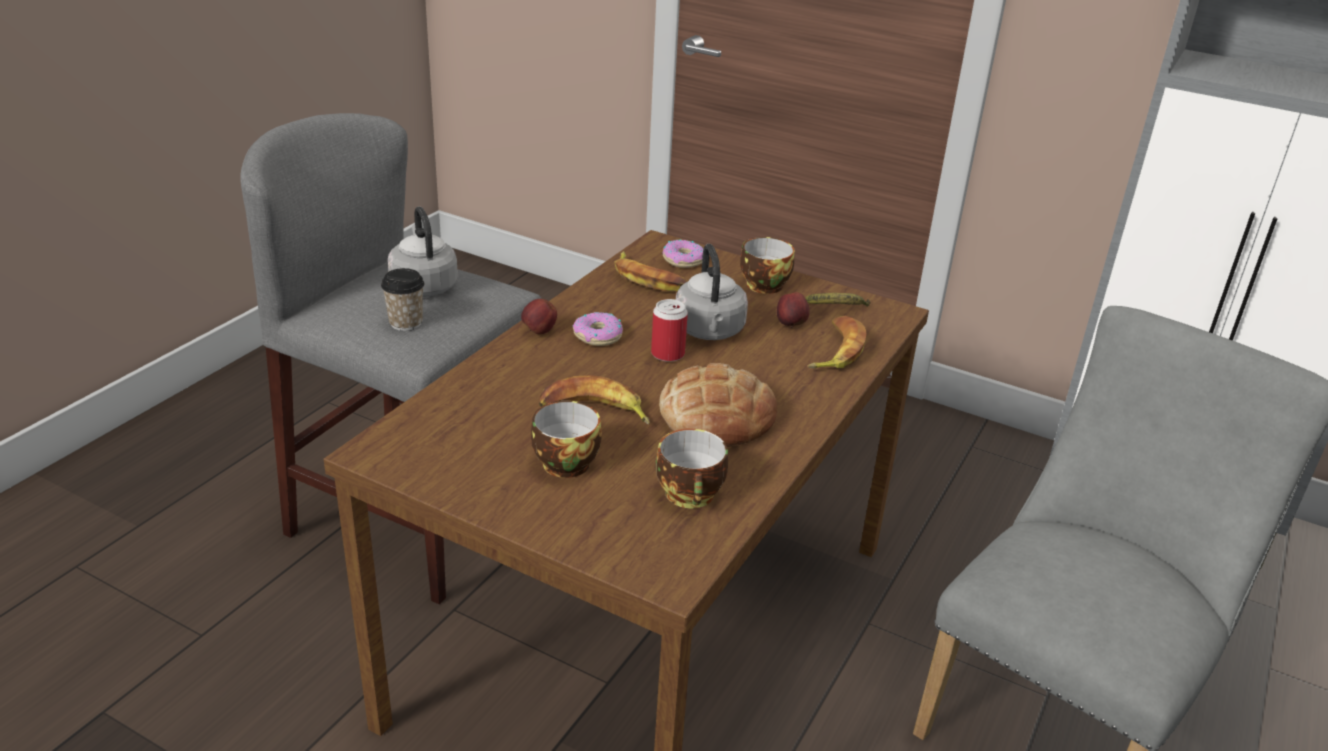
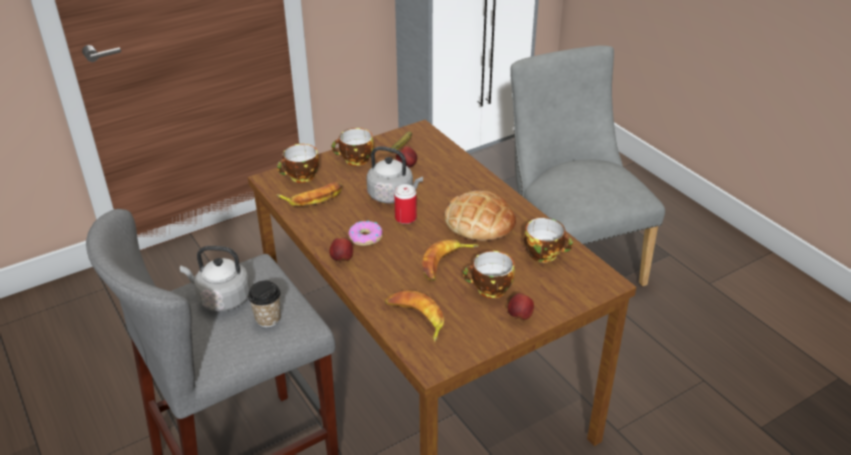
camera: 60 degrees left, 5 degrees up
(519, 504) = (520, 316): none -> apple
(683, 260) = (301, 177): donut -> cup
(835, 350) = (443, 162): banana -> banana (415, 319)

